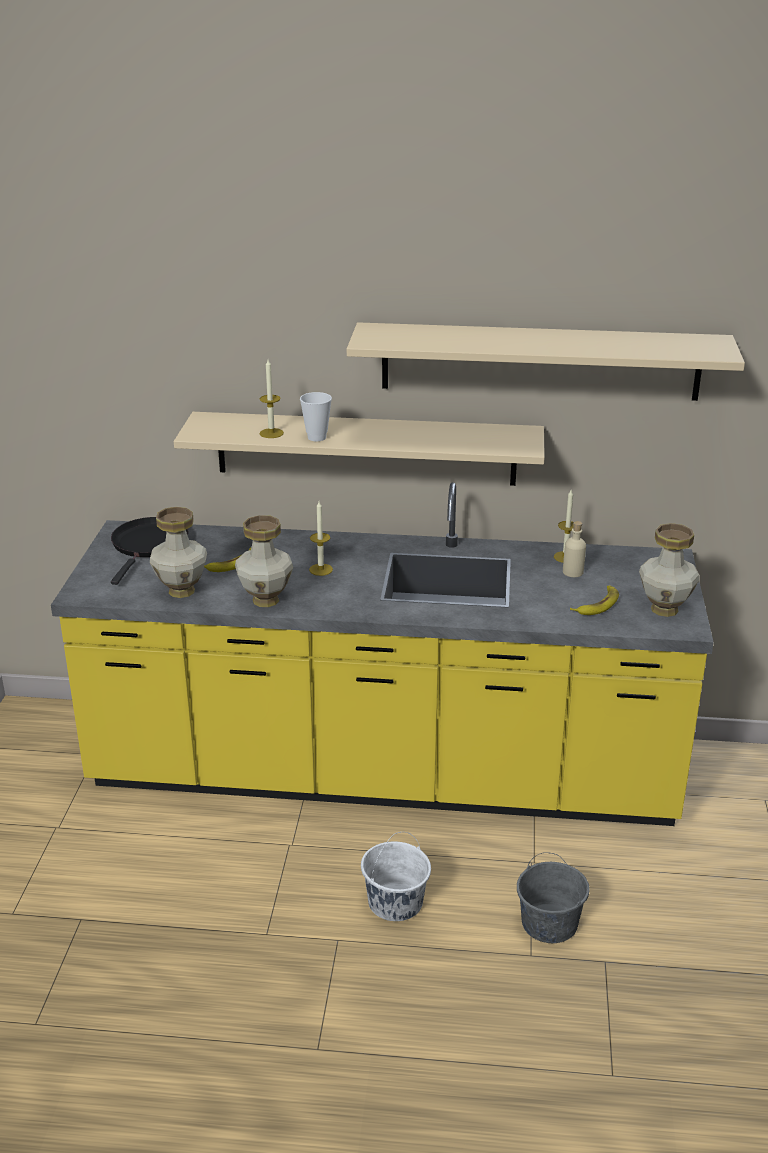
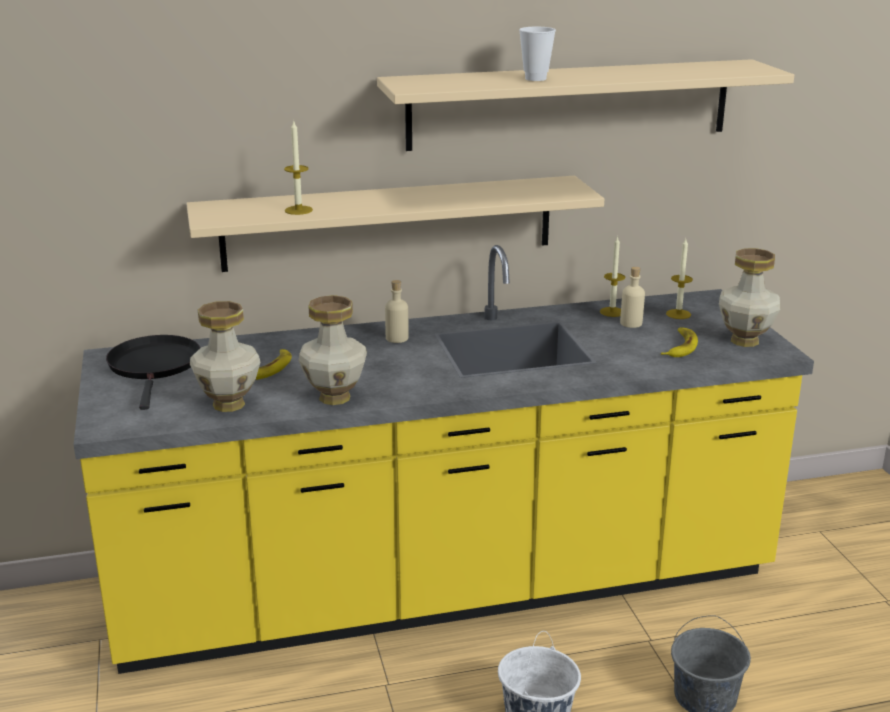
camera: 20 degrees left, 5 degrees down
(317, 437) = (353, 208): cup -> cup (535, 79)
(321, 569) = (372, 360): candle -> candle (678, 314)
(355, 552) = (397, 338): none -> beige bottle

